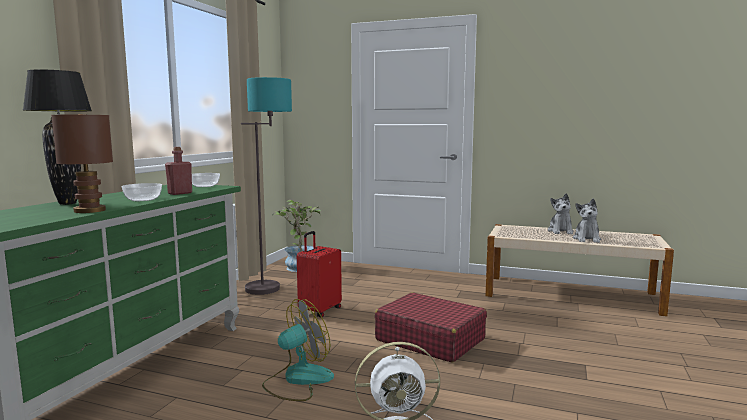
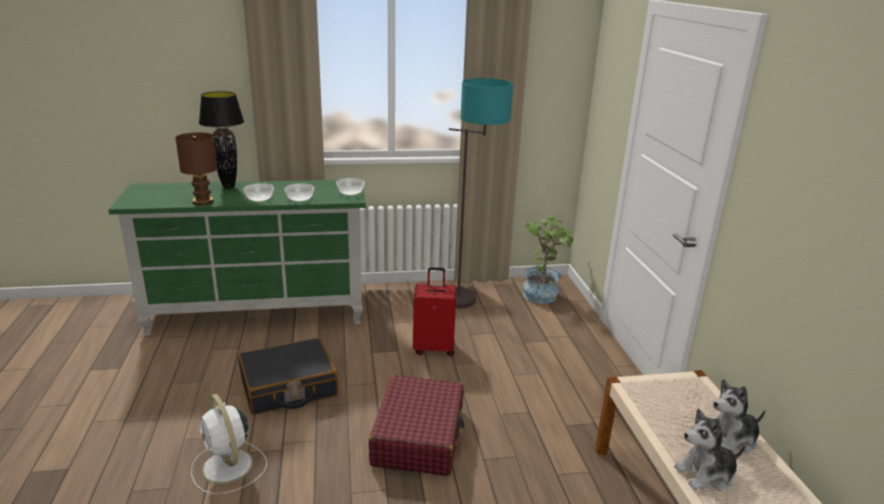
camera: 60 degrees right, 15 degrees up
(180, 193) = (299, 198): red bottle -> bowl
(298, 380) = (289, 388): fan -> black suitcase

